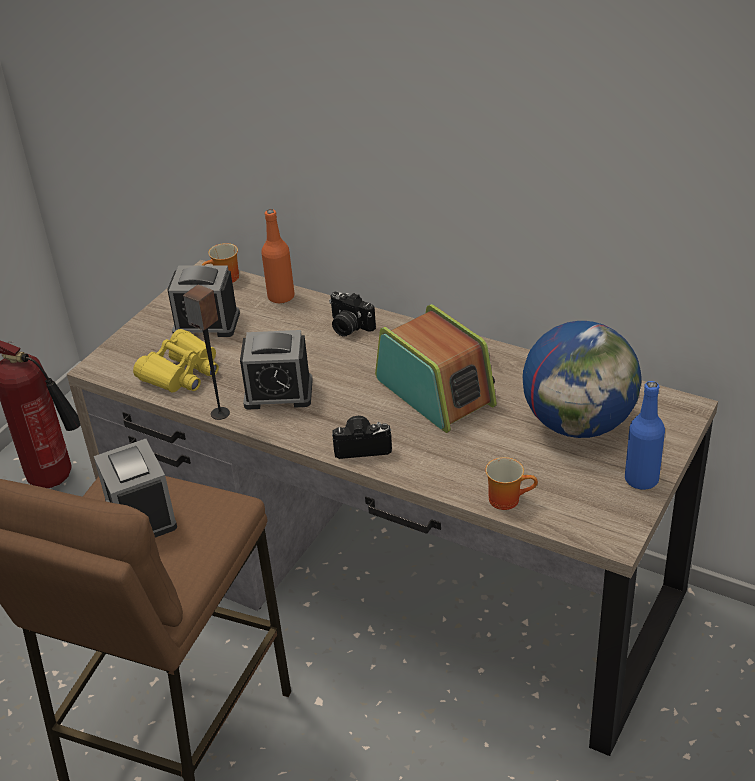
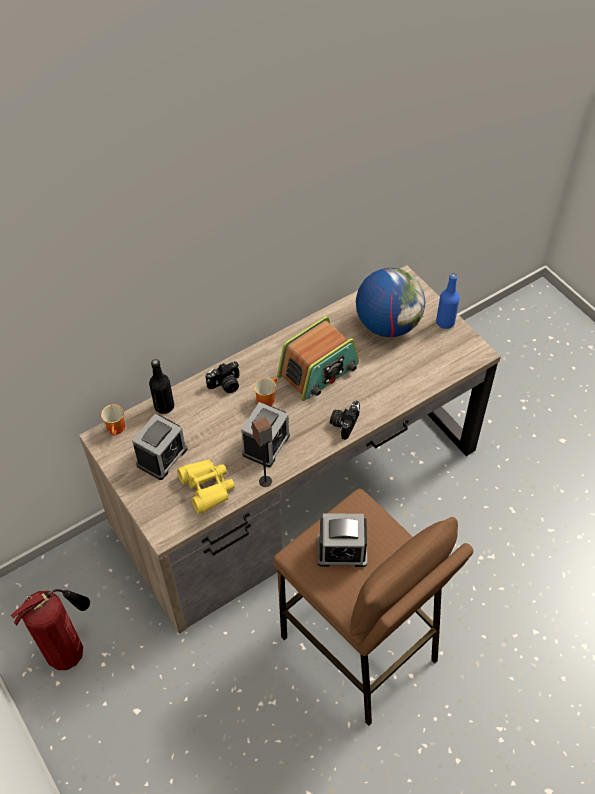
camera: 65 degrees left, 15 degrees up
(281, 297) = (164, 406): orange bottle -> black bottle
(436, 391) = (319, 371): radio -> radio turned 150 degrees clockwise
(508, 498) = (426, 379): mug -> mug (265, 398)

